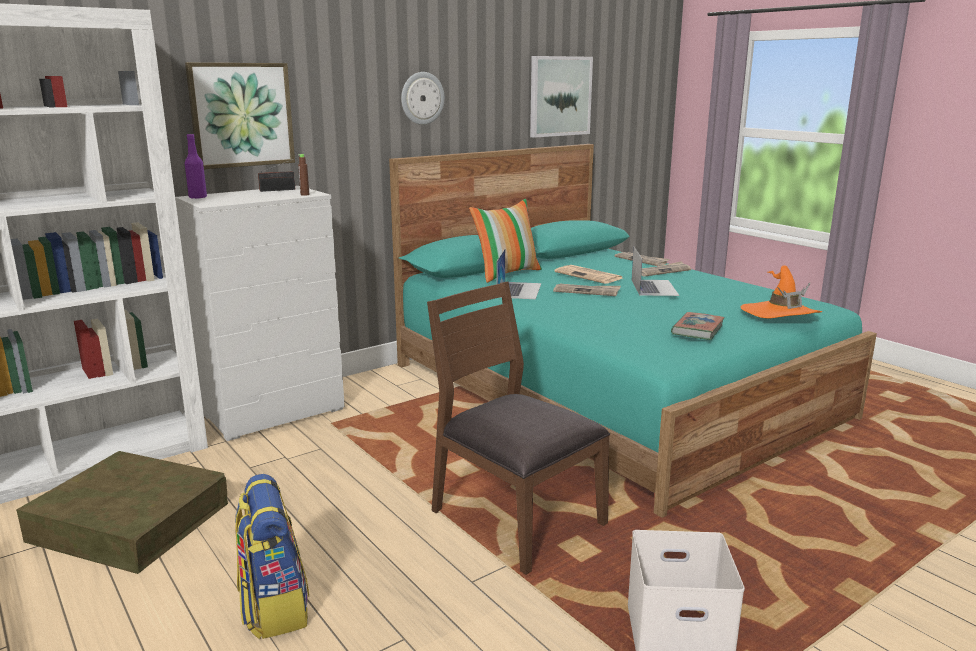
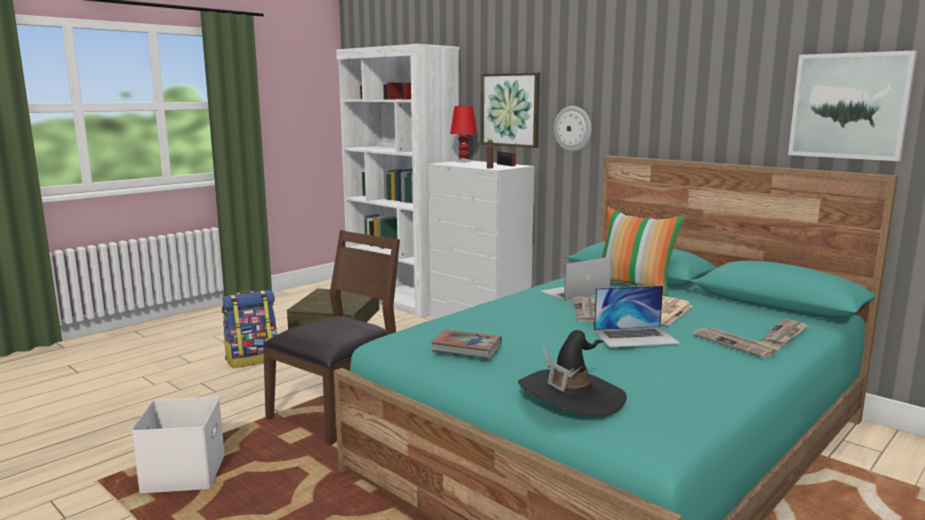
camera: 80 degrees right, 5 degrees down
(198, 197) = (463, 161): purple bottle -> red table lamp
(422, 98) = (650, 102): wall clock -> wall clock (573, 128)
(519, 290) = (574, 292): laptop -> laptop turned 150 degrees clockwise
(780, 314) = (571, 396): orange hat -> black hat

